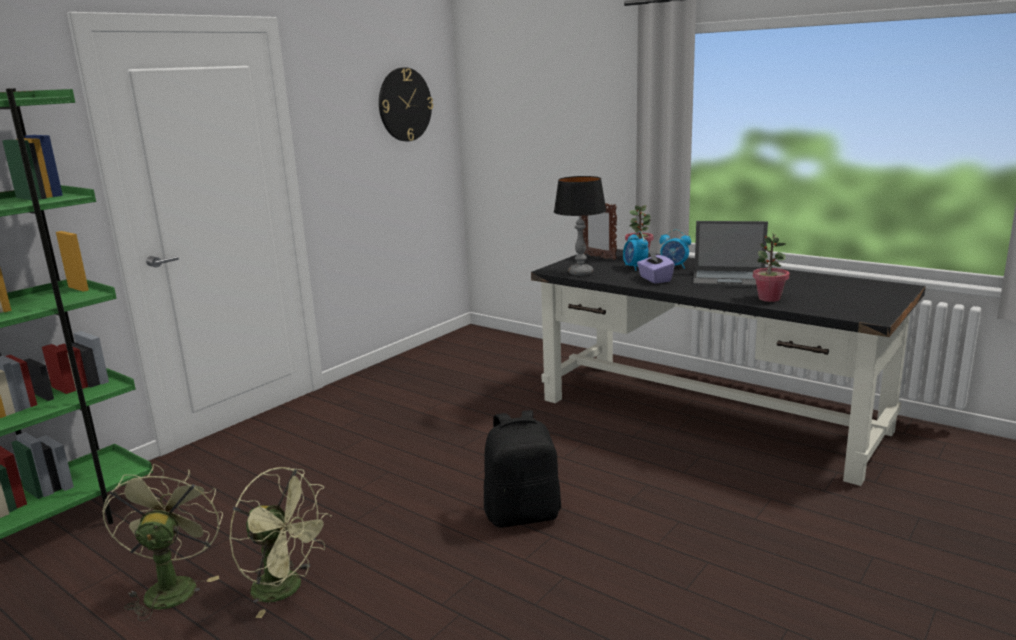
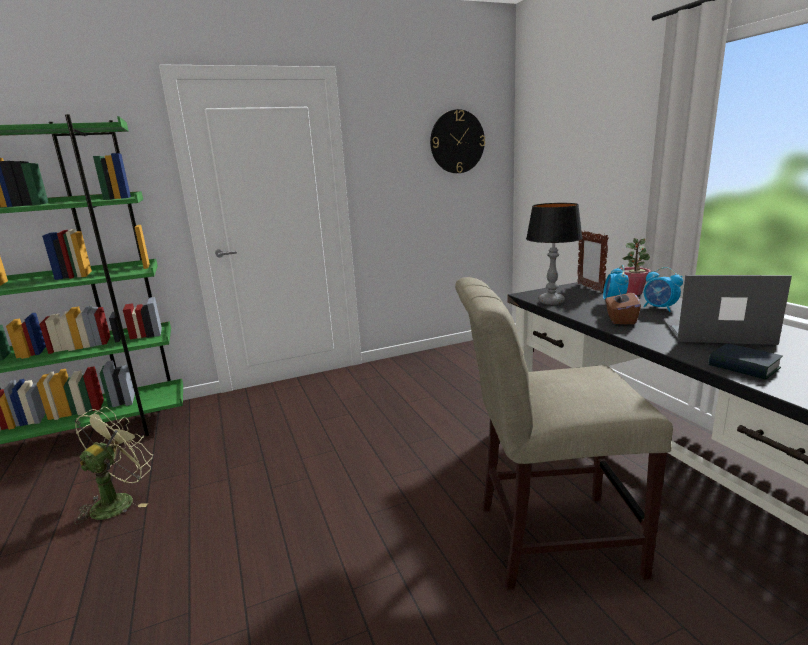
camera: 30 degrees right, 0 degrees up
(287, 589) = (170, 535): green fan -> none
(523, 514) = (395, 534): black backpack -> none
(647, 479) = (546, 538): none -> beige chair
(654, 279) = (620, 319): purple tissue box -> brown tissue box
(730, 279) = (714, 332): laptop -> laptop turned 150 degrees clockwise
(769, 298) = (743, 367): potted plant -> book

